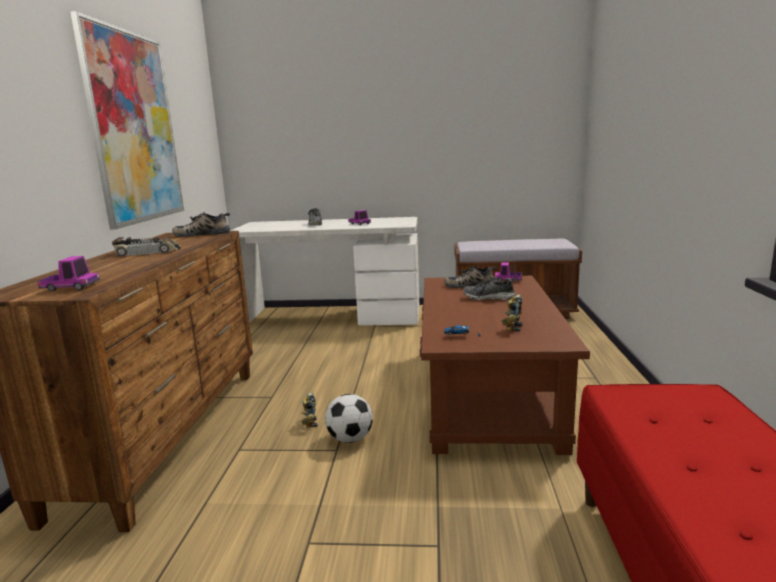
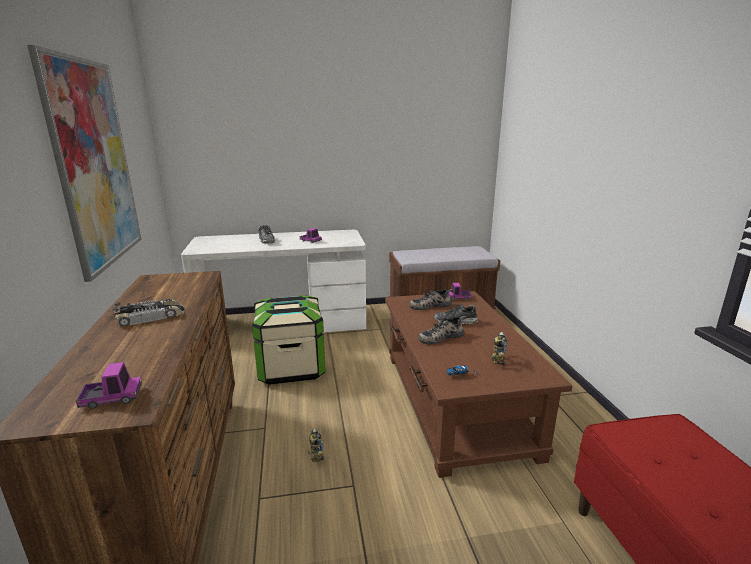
camera: 15 degrees left, 5 degrees up
(203, 234) = (186, 278): shoe -> shoe (441, 336)
(322, 352) = (291, 367): none -> storage box
(350, 439) = (360, 470): football -> none

